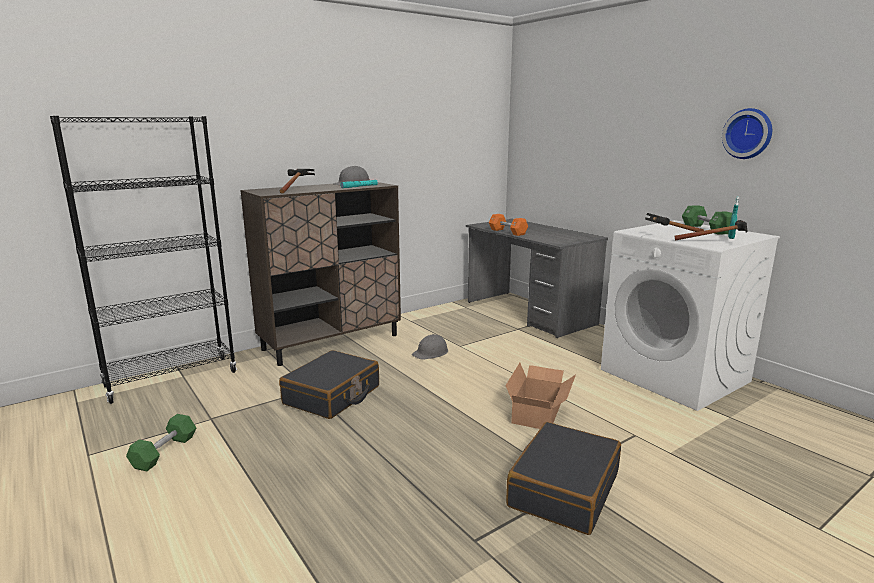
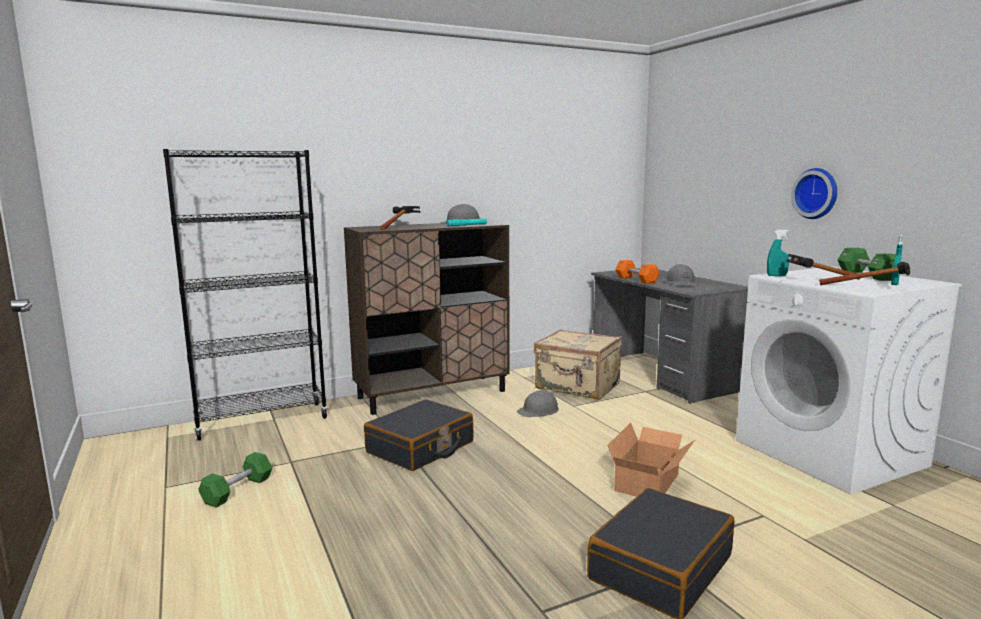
camera: 10 degrees right, 5 degrees down
(460, 328) = (577, 387): none -> beige suitcase
(546, 234) = (681, 283): none -> grey hard hat
(636, 231) = (776, 275): none -> turquoise spray bottle
(748, 133) = (919, 162): wall clock -> wall clock (816, 193)

